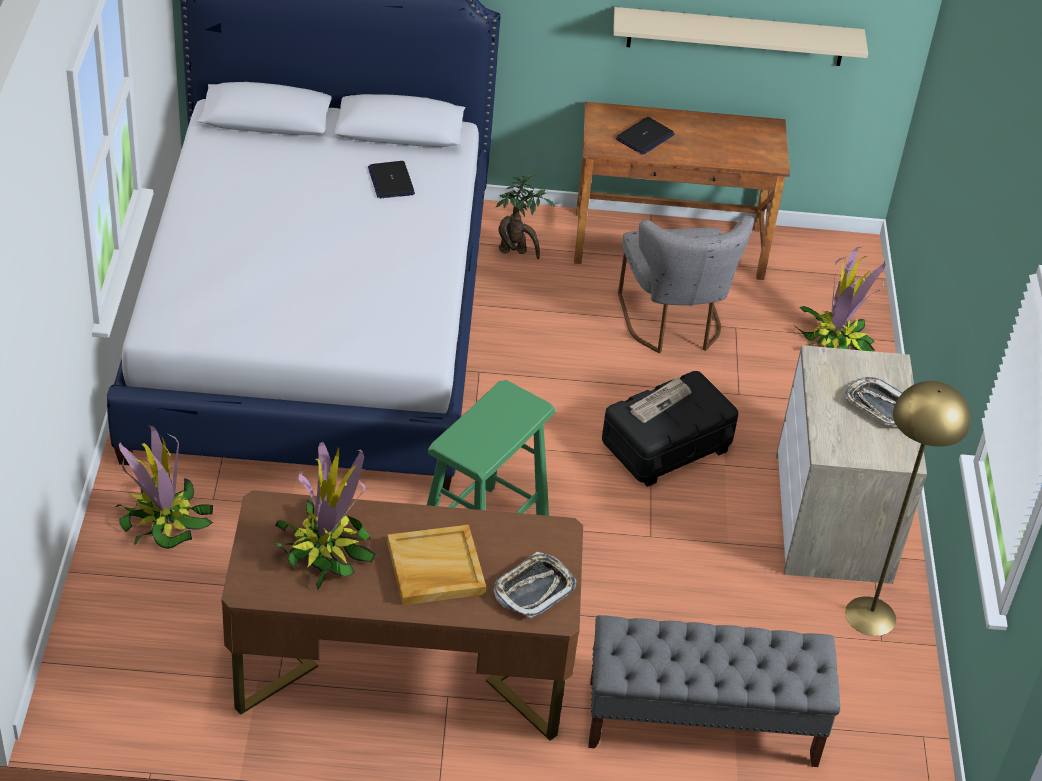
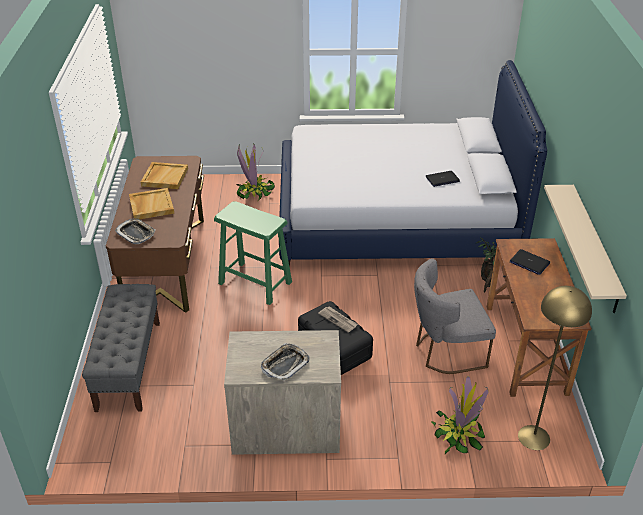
camera: 90 degrees right, 5 degrees down
(325, 549) = (164, 177): potted plant -> beige tray
(871, 615) = (204, 441): yellow floor lamp -> yellow floor lamp (534, 437)

